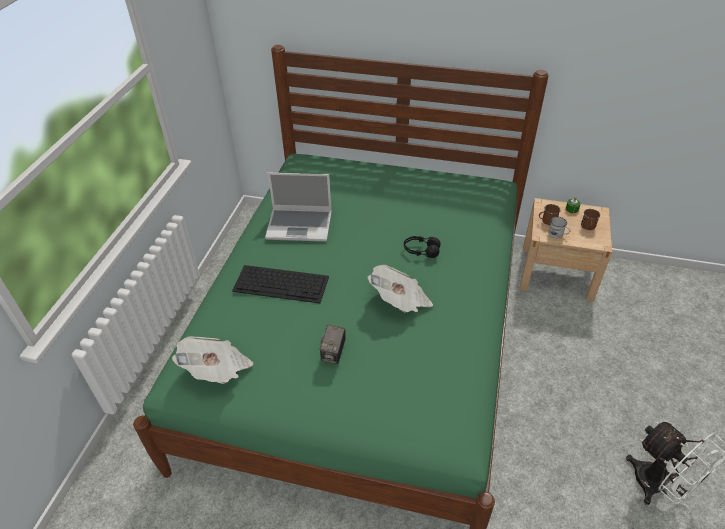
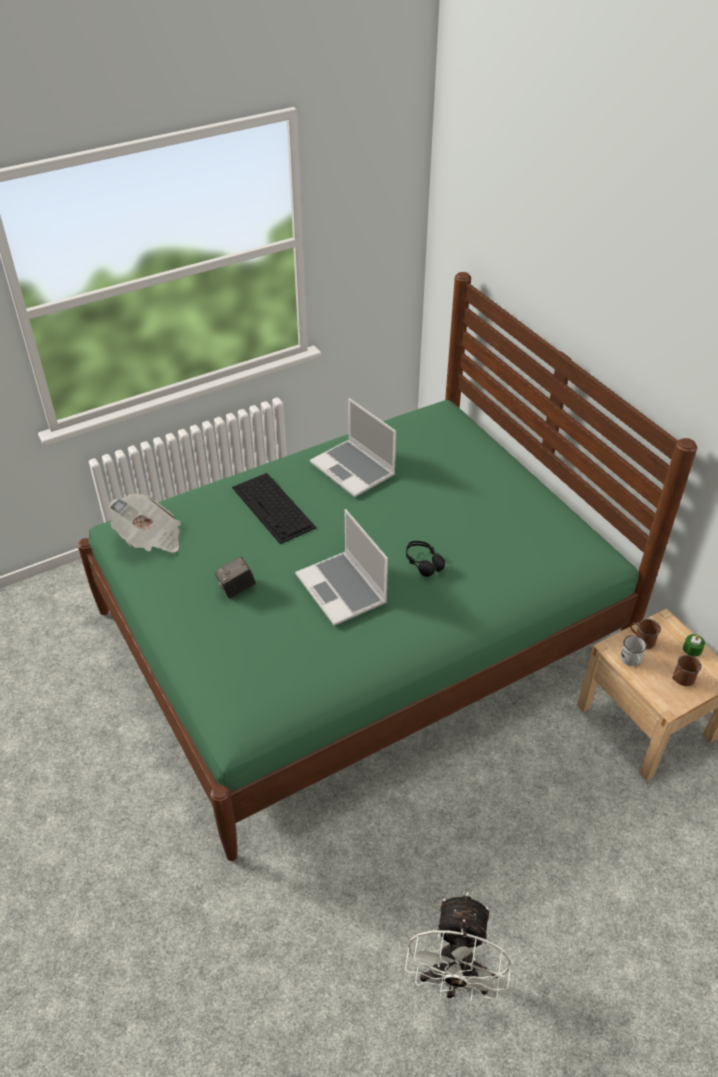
camera: 45 degrees right, 0 degrees up
(400, 301) = (343, 590): newspaper -> laptop

